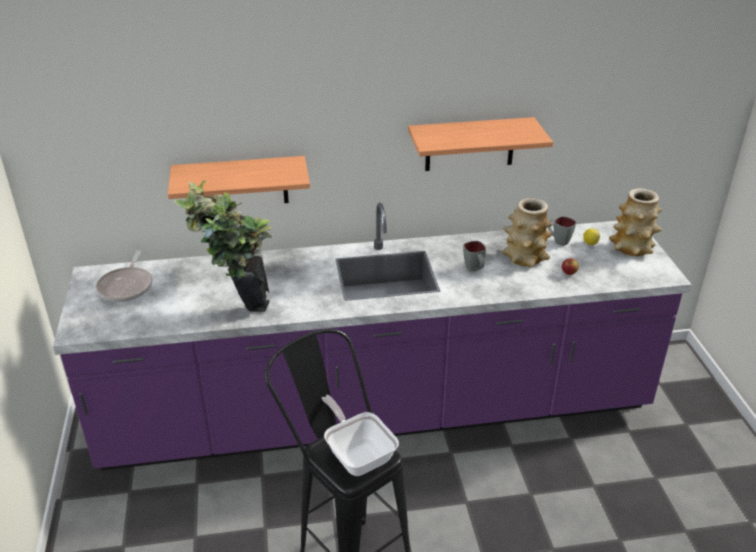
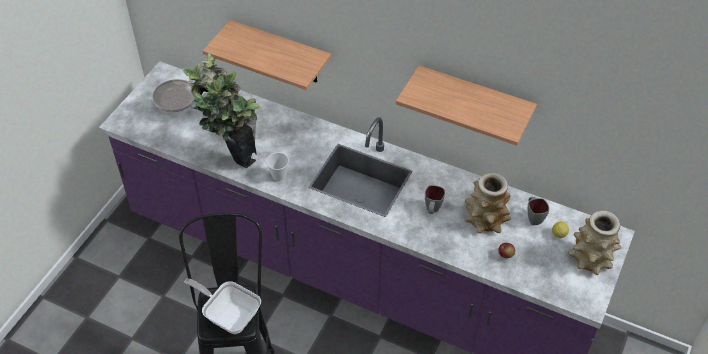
camera: 35 degrees right, 15 degrees up
(305, 304) = (279, 176): none -> cup
(357, 455) = (229, 315): frying pan -> frying pan turned 60 degrees counterclockwise

